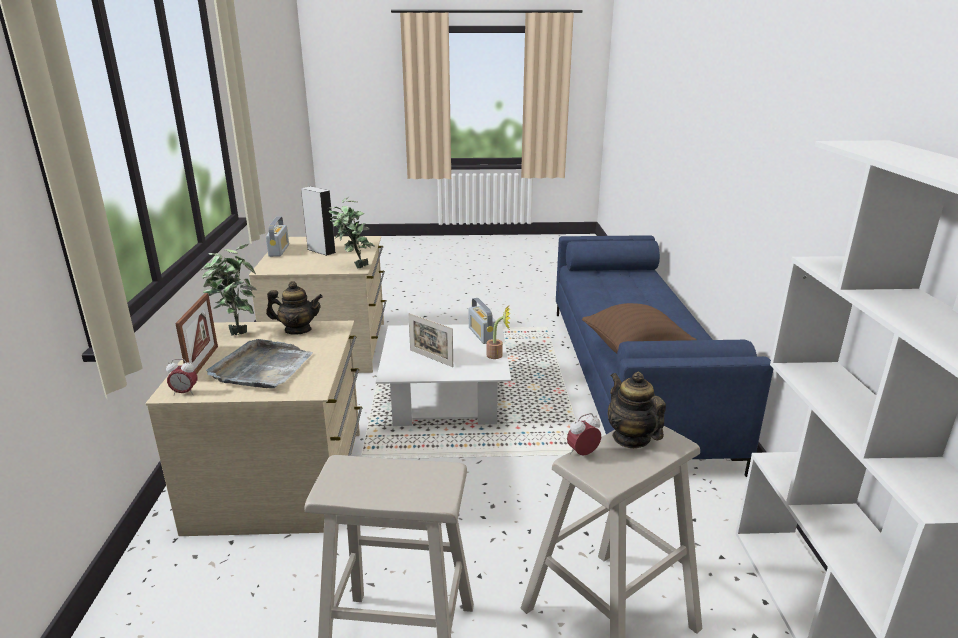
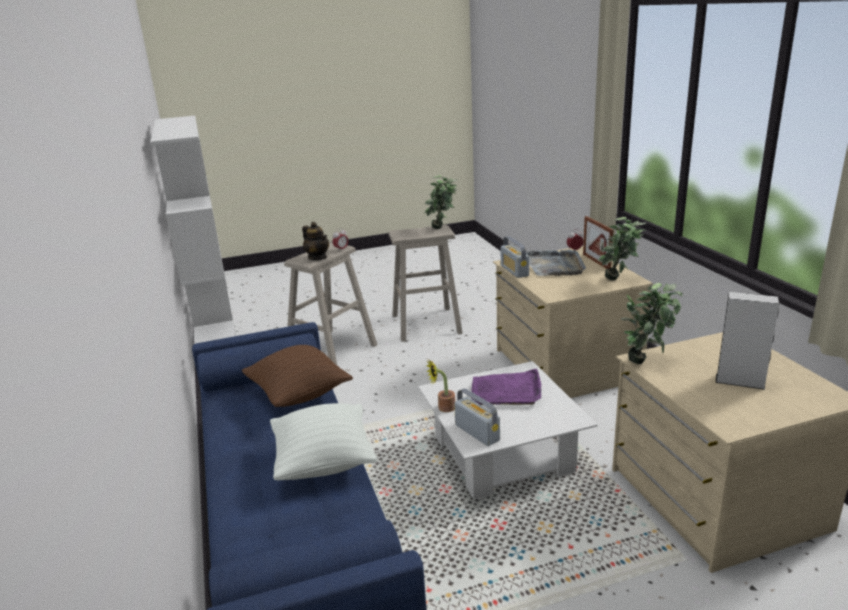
camera: 165 degrees right, 0 degrees up
(279, 250) = (794, 371): radio -> radio (514, 271)
(298, 330) = (576, 288): teapot -> none
(335, 480) = (442, 229): none -> potted plant
(431, 358) = (506, 391): picture frame -> purple tray
(607, 305) = (324, 462): none -> white pillow

